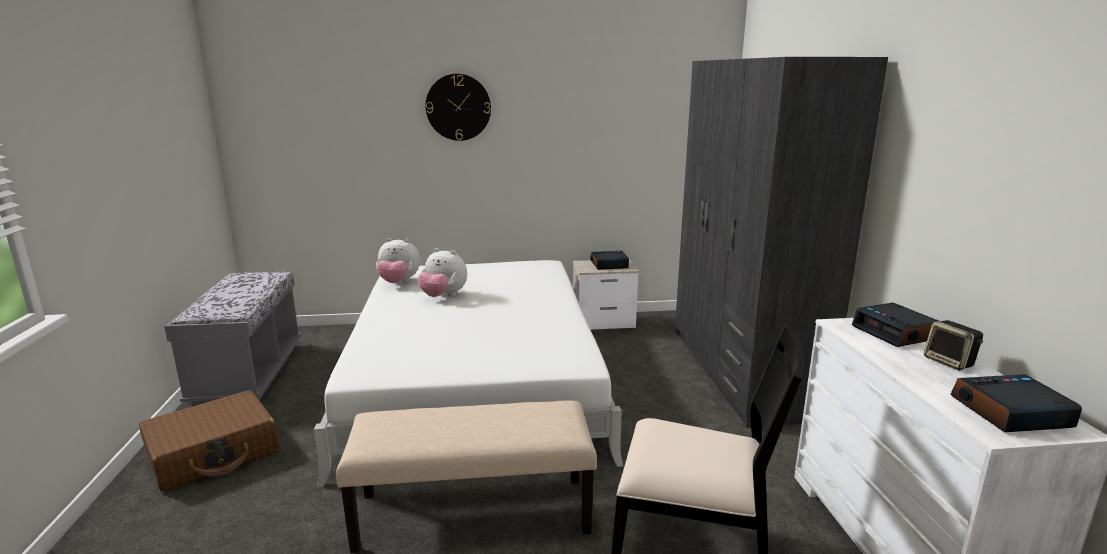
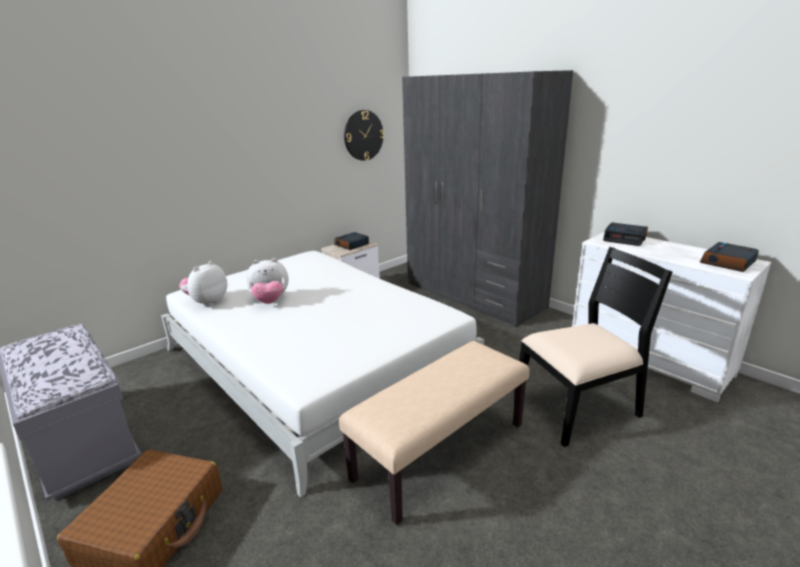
camera: 35 degrees left, 5 degrees up
(398, 282) = (207, 302): plush toy -> plush toy turned 150 degrees clockwise
(458, 107) = (210, 127): wall clock -> wall clock (363, 135)
(950, 362) = (669, 247): speaker -> none

